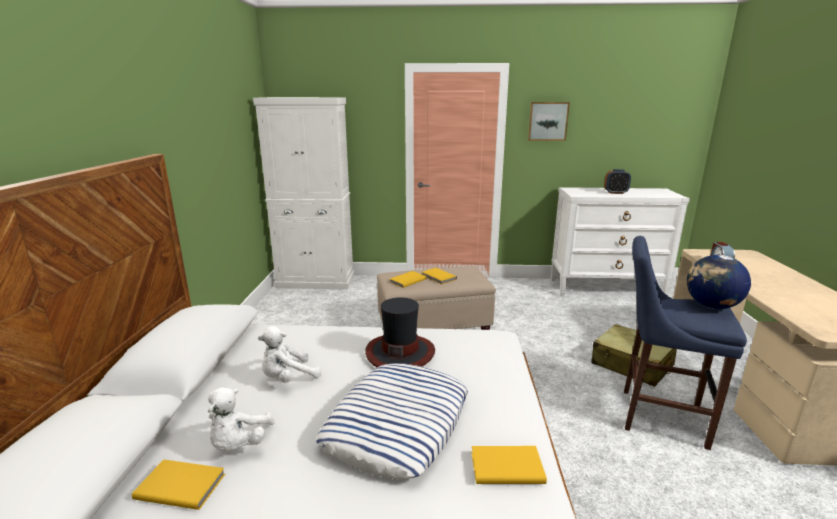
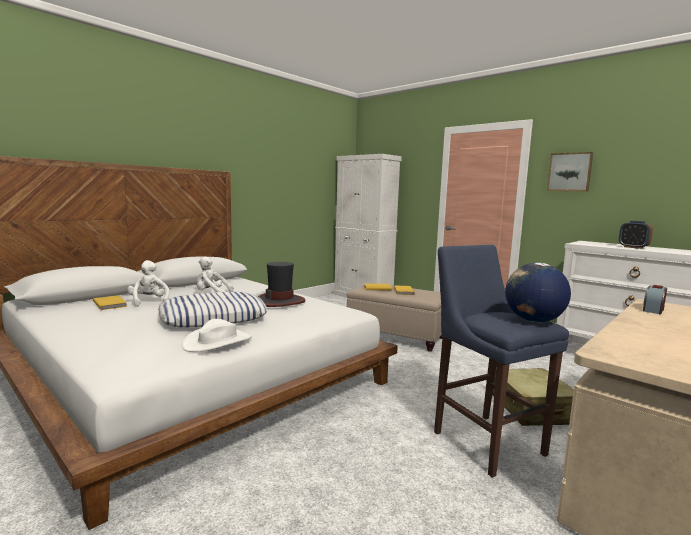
camera: 40 degrees right, 10 degrees down
(239, 444) = (149, 302): white plush toy -> white plush toy turned 105 degrees clockwise
(505, 466) = (217, 342): yellow book -> white hat

